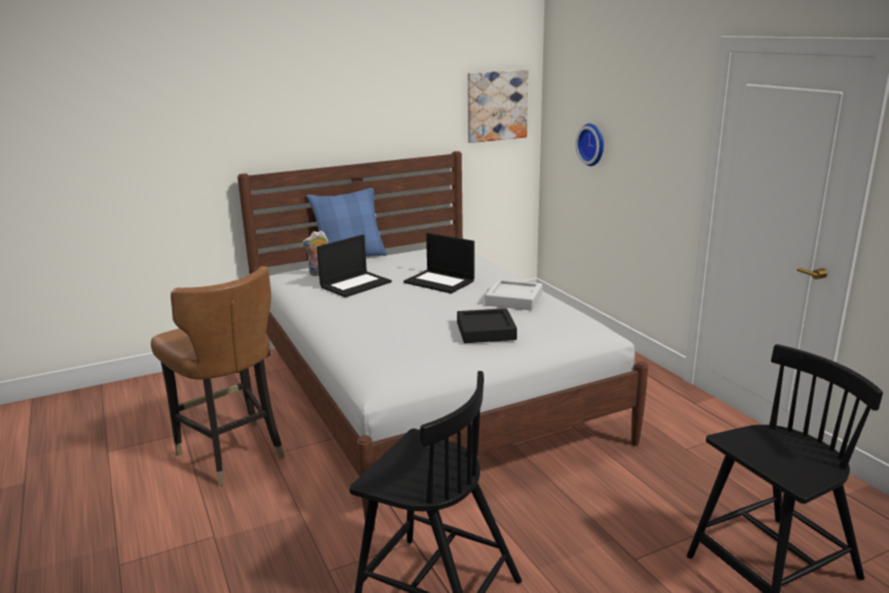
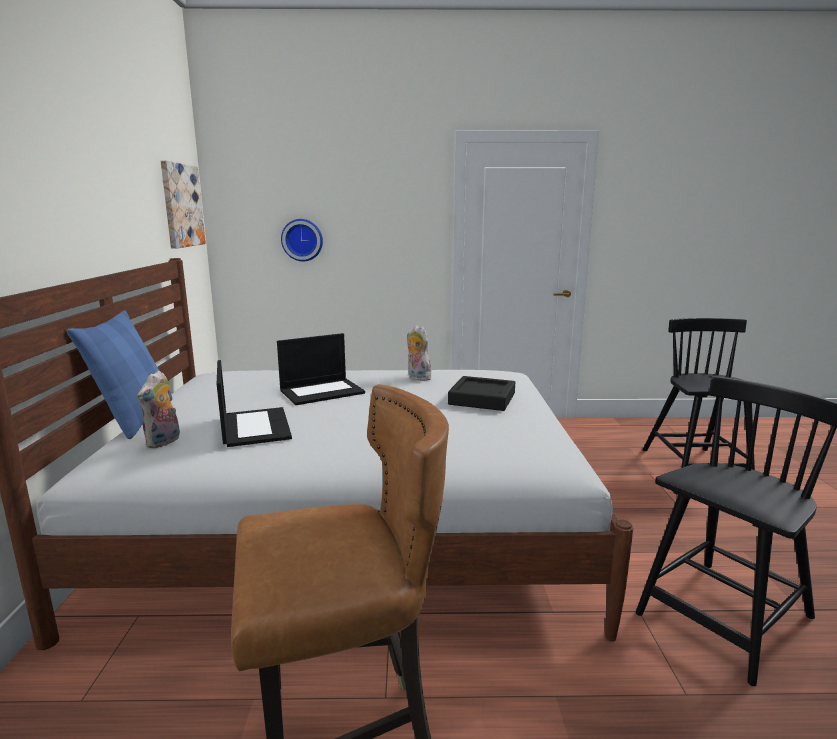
camera: 65 degrees left, 5 degrees down
(514, 299) = (417, 377): grey tray -> plush toy

